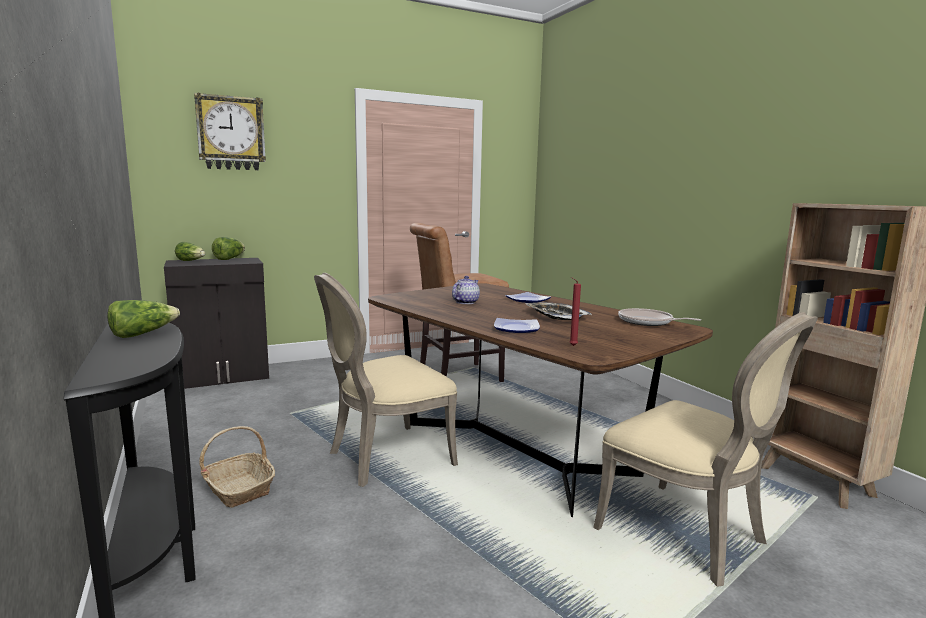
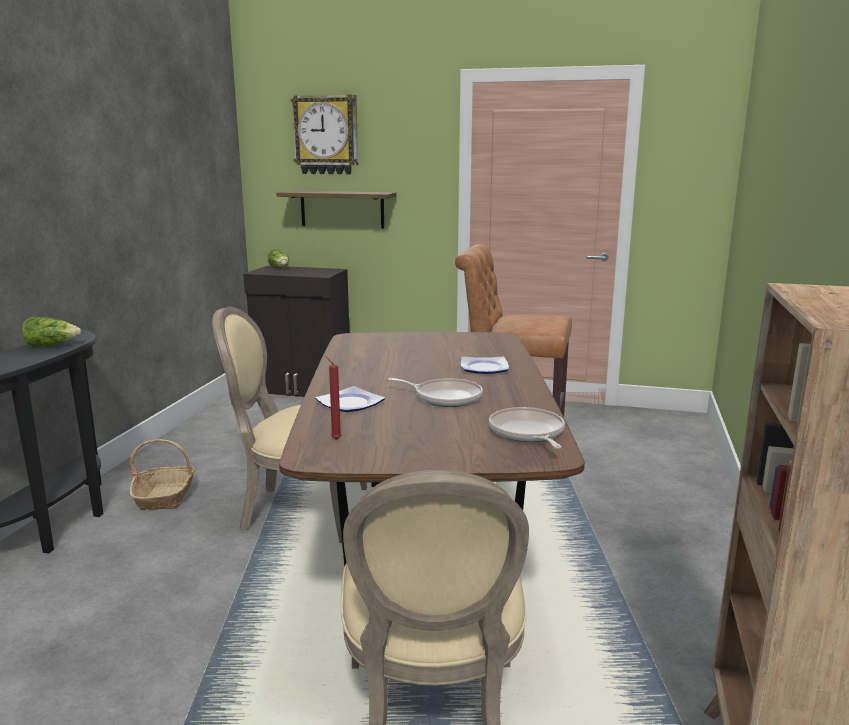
camera: 40 degrees right, 5 degrees up
(229, 259) = (316, 269): lettuce -> none
(249, 202) = (342, 209): none -> shelf
(465, 302) = (407, 358): teapot -> none
(556, 316) = (445, 397): tray -> frying pan

